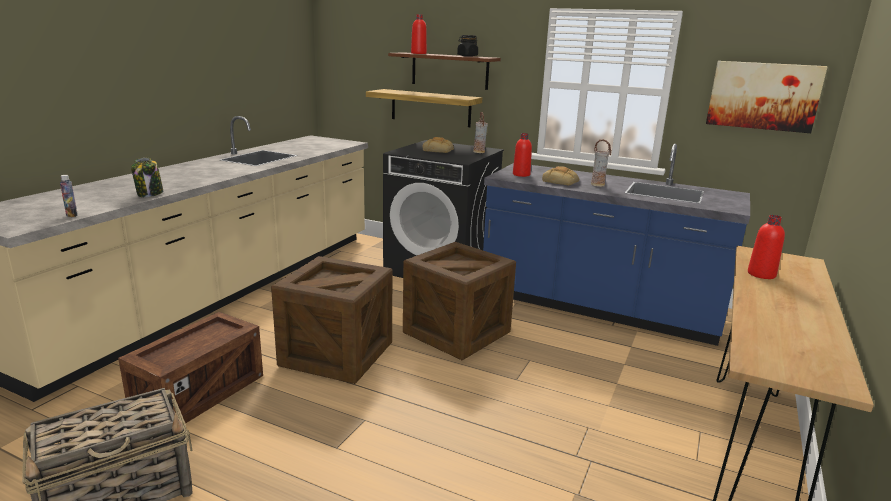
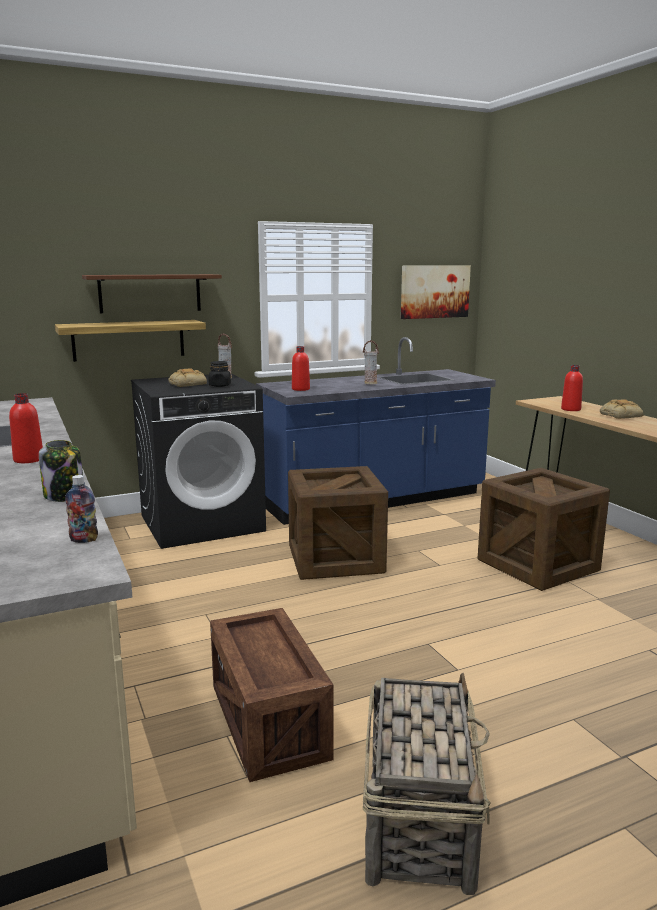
camera: 50 degrees left, 5 degrees down
(336, 354) = (294, 622): crate -> crate (537, 565)
(418, 53) = (119, 274): red bottle -> red bottle (28, 460)
(467, 56) = (182, 274): black jar -> black jar (220, 385)
(561, 181) = (343, 387): bread -> bread (620, 415)

